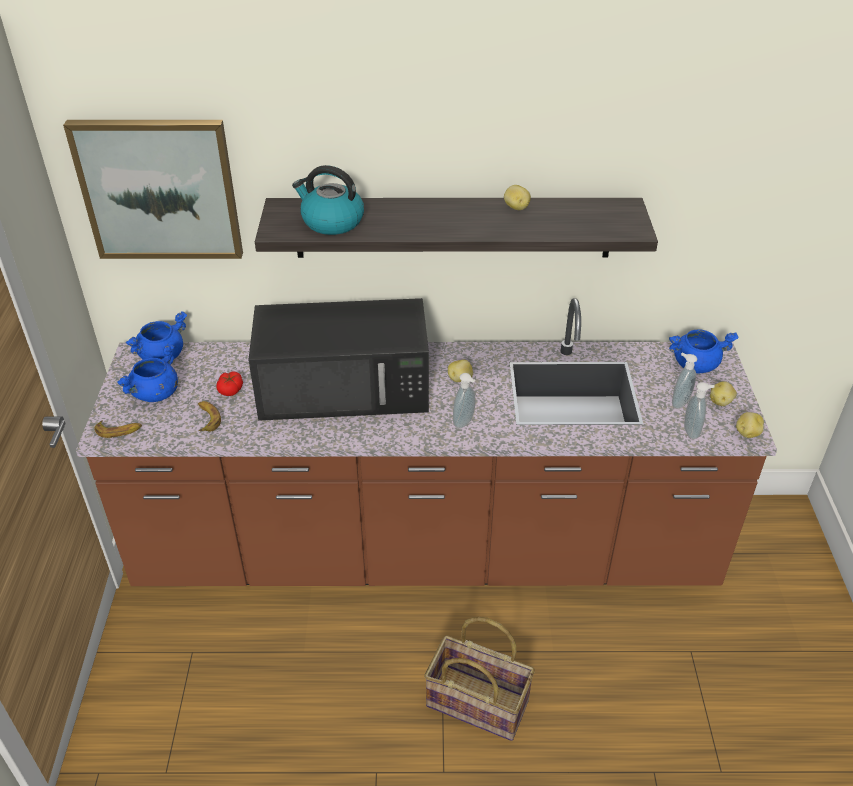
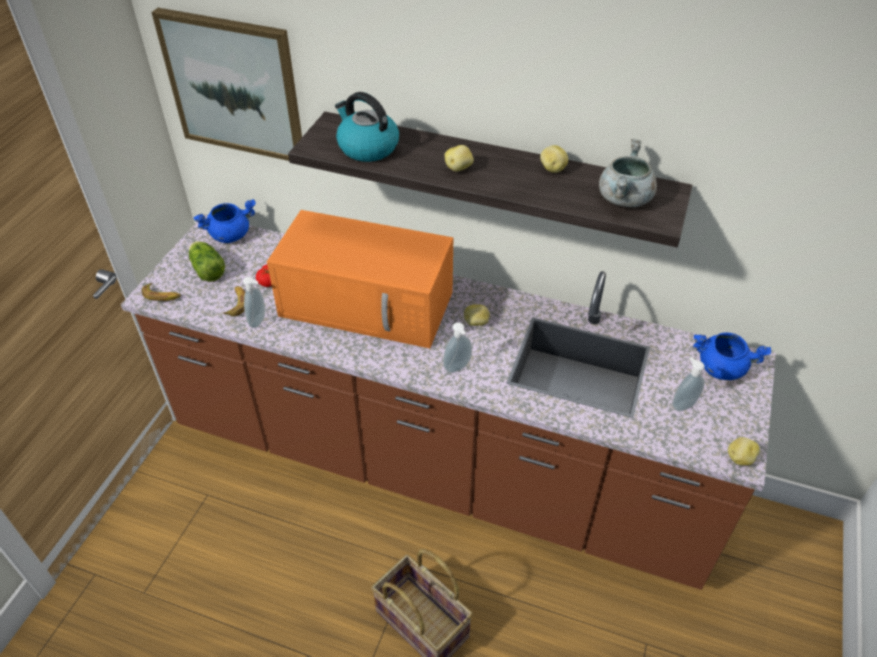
camera: 20 degrees right, 5 degrees up
(155, 394) = (207, 269): blue cooking pot -> lettuce
(346, 387) = (369, 304): black microwave -> orange microwave
(594, 220) = (624, 199): none -> grey cooking pot
(692, 431) = (681, 440): soap dispenser -> soap dispenser (259, 321)
(720, 402) = (728, 416): potato -> potato (459, 168)

